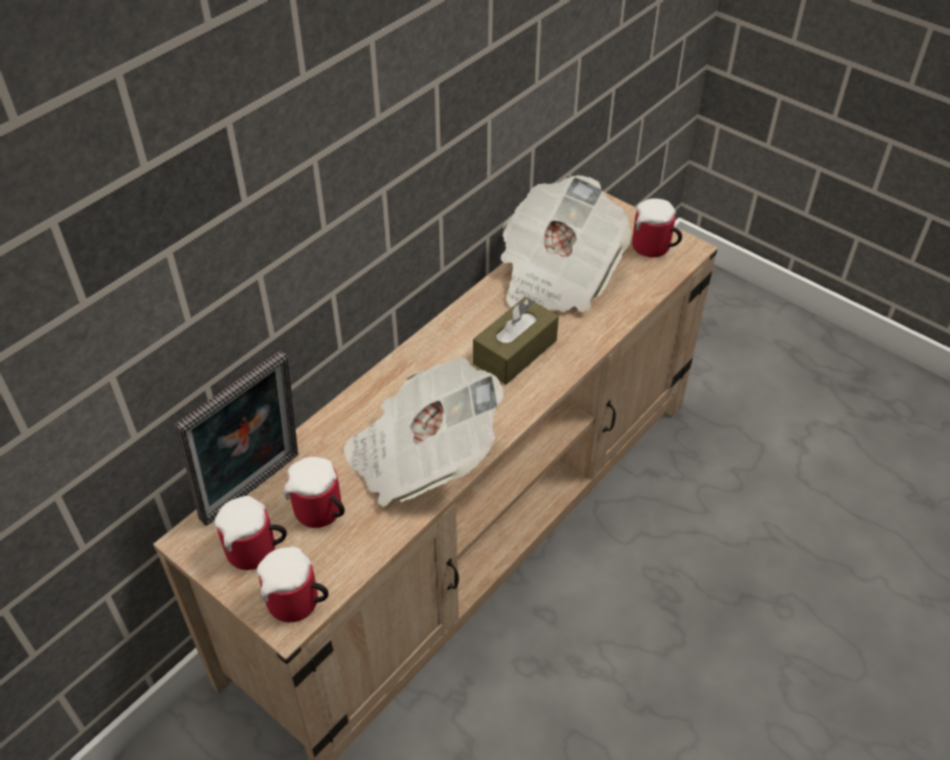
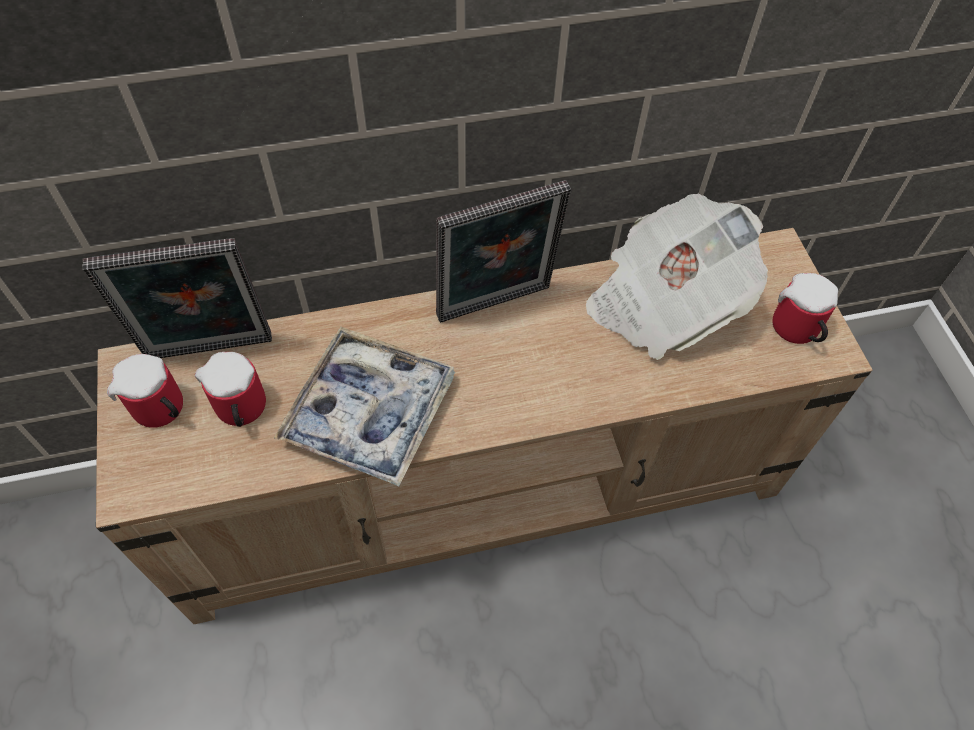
camera: 35 degrees right, 10 degrees up
(299, 605) = (147, 485): mug -> none
(422, 457) = (369, 412): newspaper -> tray
(446, 339) = (496, 307): none -> picture frame
(515, 352) = (549, 359): brown tissue box -> none

